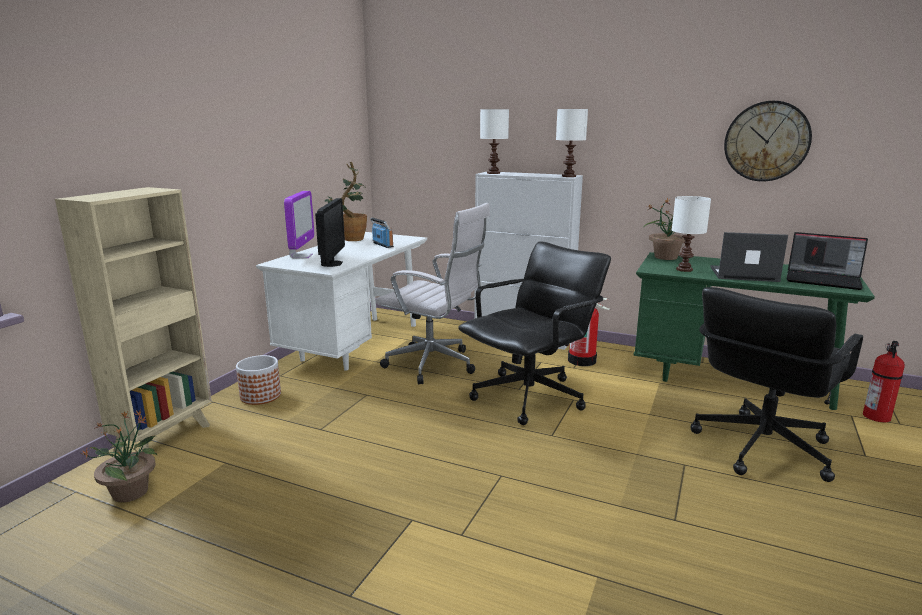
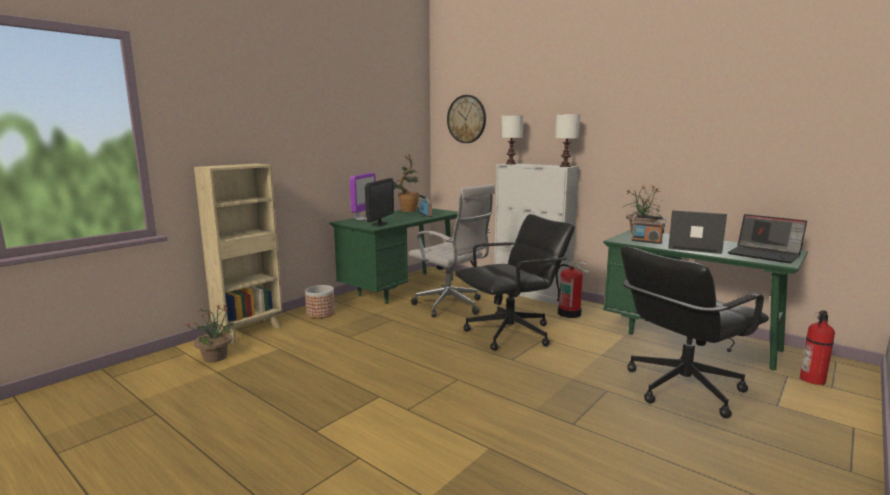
camera: 15 degrees right, 5 degrees down
(355, 345) = (401, 289): white desk -> green desk
(684, 269) = (646, 241): white table lamp -> radio
(766, 141) = (725, 139): wall clock -> wall clock (466, 119)

